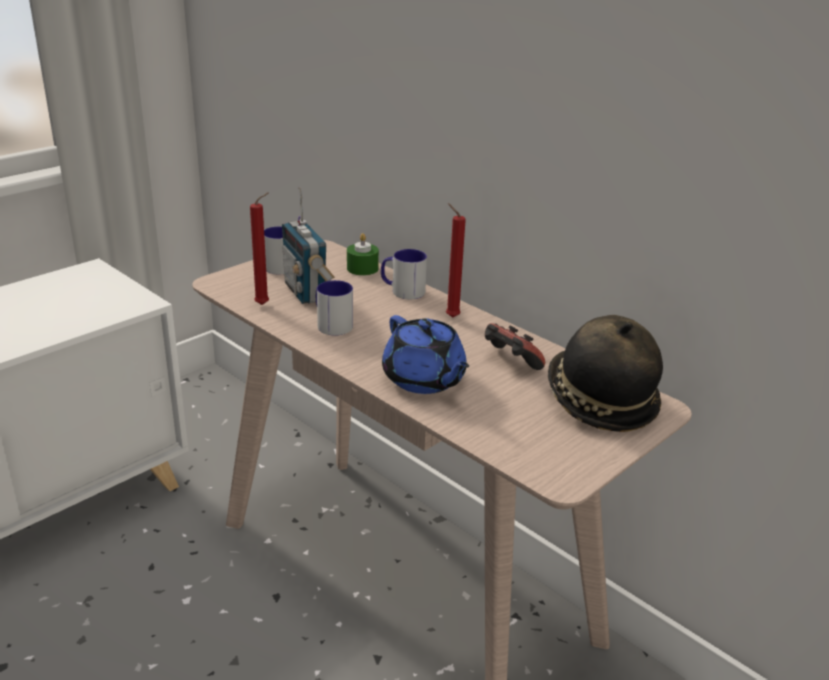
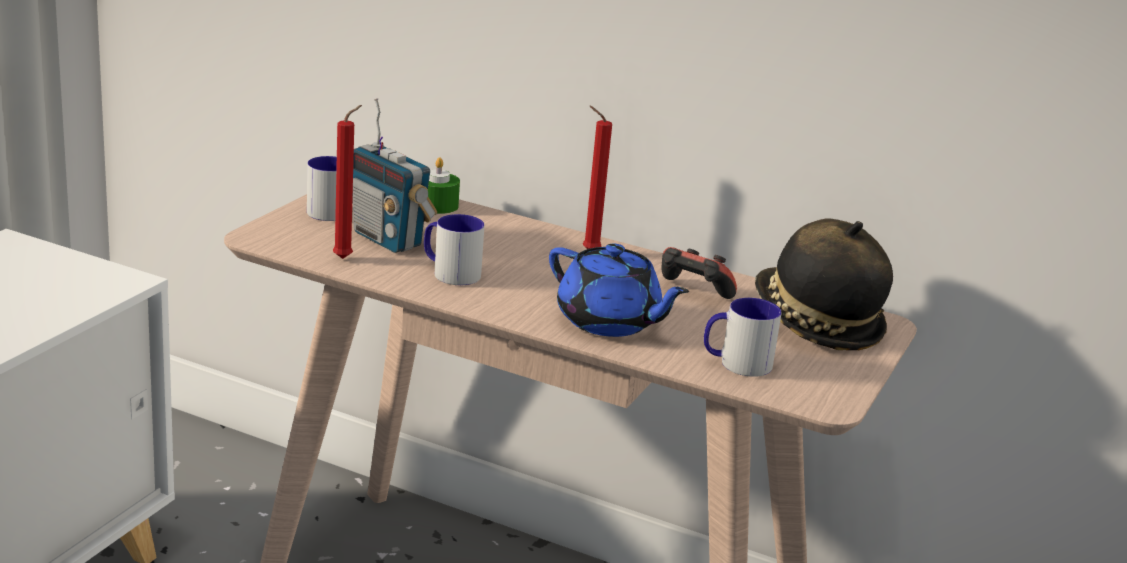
camera: 20 degrees left, 5 degrees down
(402, 291) = (507, 227): mug -> mug (736, 363)

